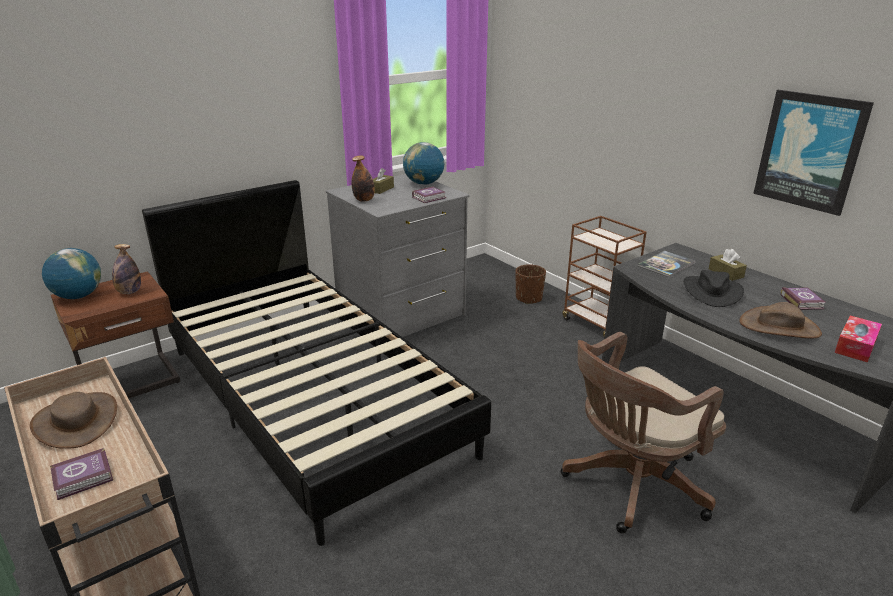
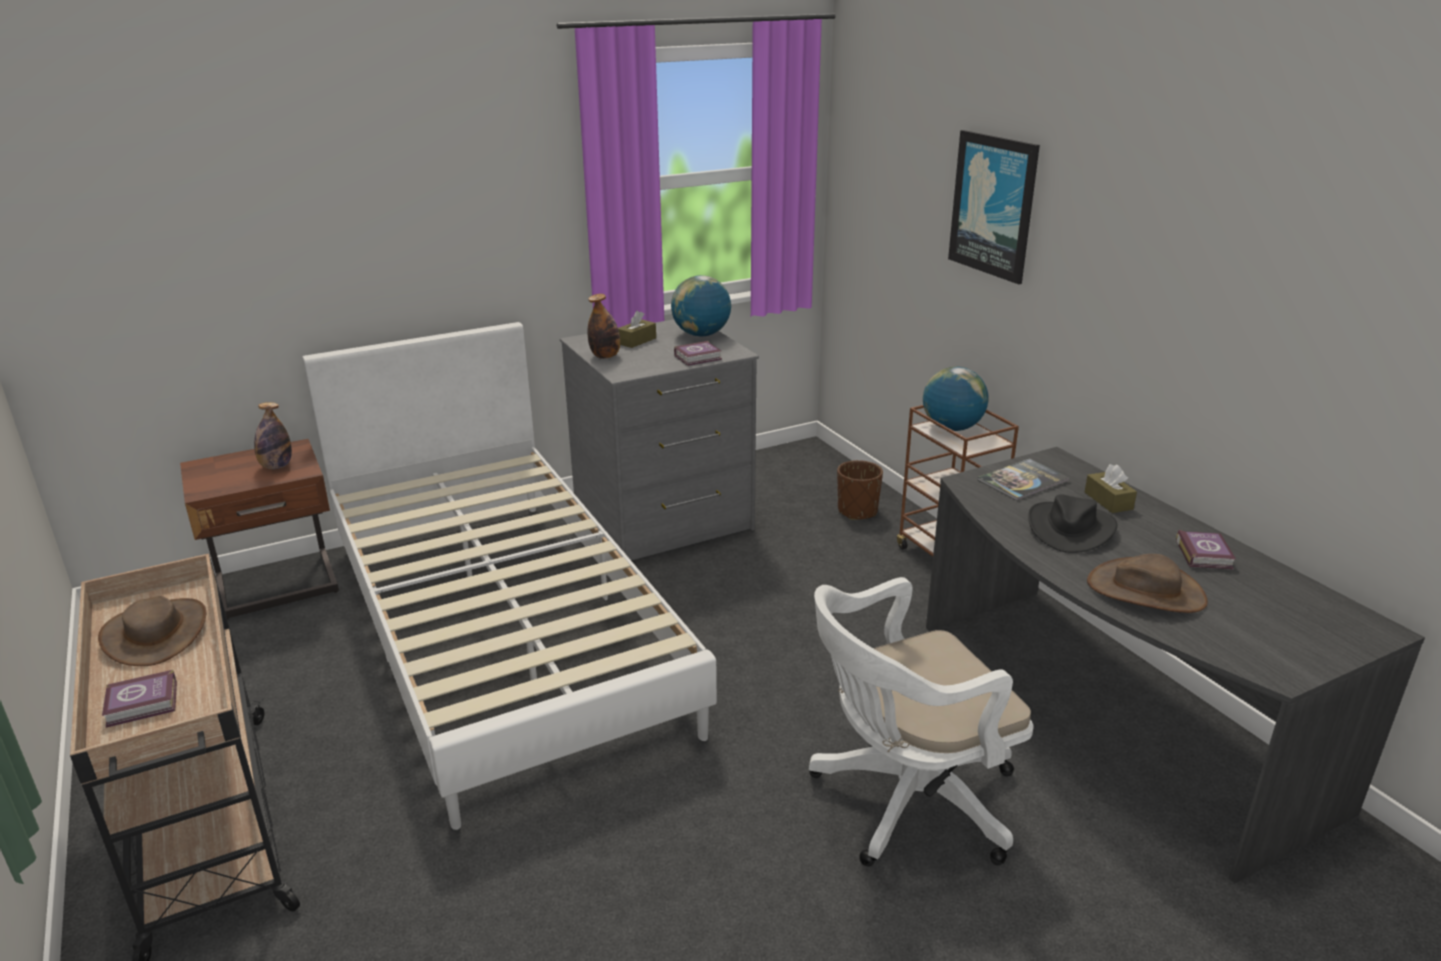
camera: 10 degrees right, 0 degrees up
(78, 296) = (213, 467): globe -> globe (952, 428)
(312, 398) = (502, 631): black bed -> white bed
(630, 485) = (905, 801): brown office chair -> white office chair
(810, 151) = (1232, 326): picture -> picture (993, 205)
(855, 346) = (1250, 630): tissue box -> none

